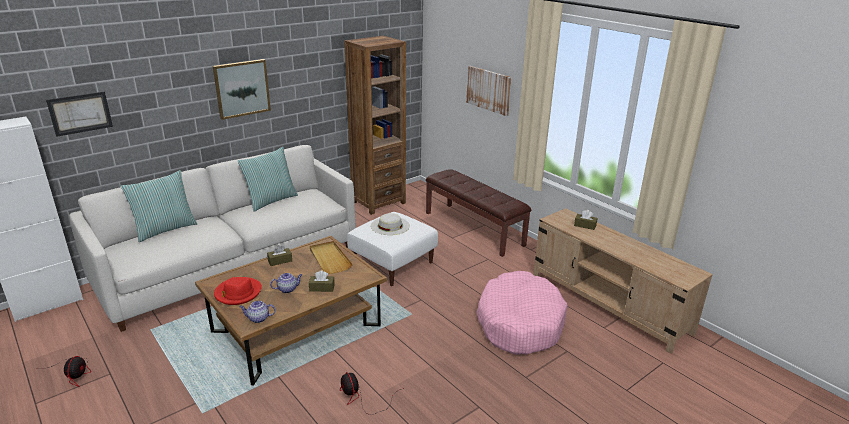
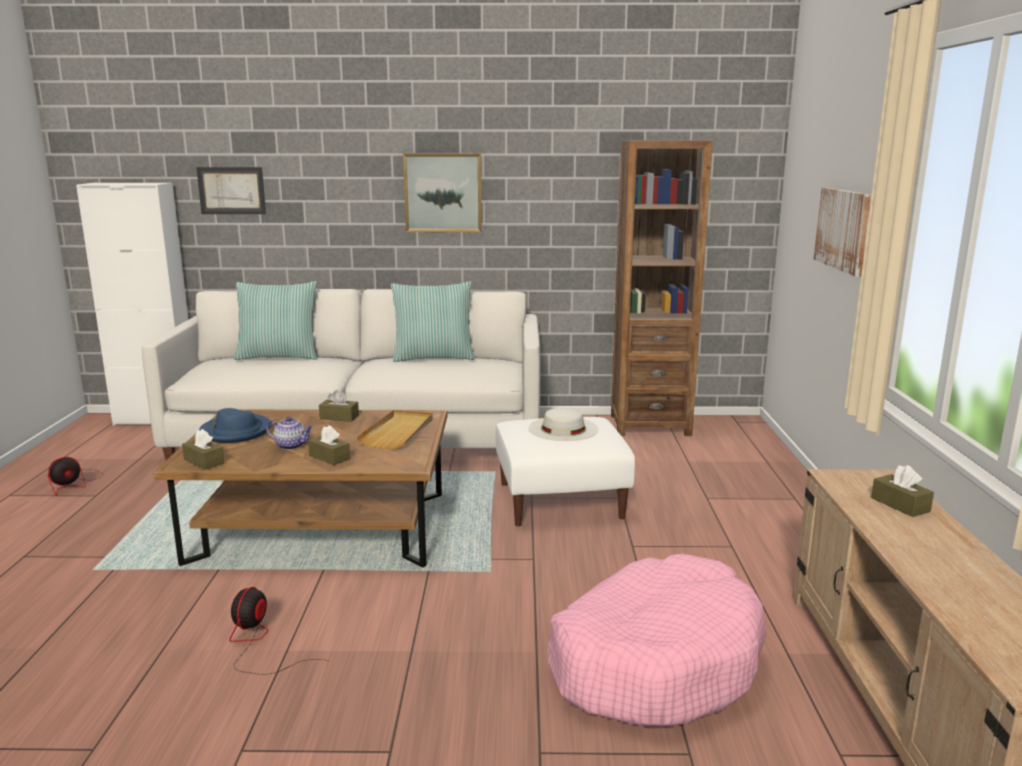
camera: 40 degrees right, 10 degrees down
(238, 293) = (236, 431): red hat -> blue hat
(258, 318) = (204, 461): teapot -> brown tissue box
(474, 228) = (767, 498): brown bench -> none

